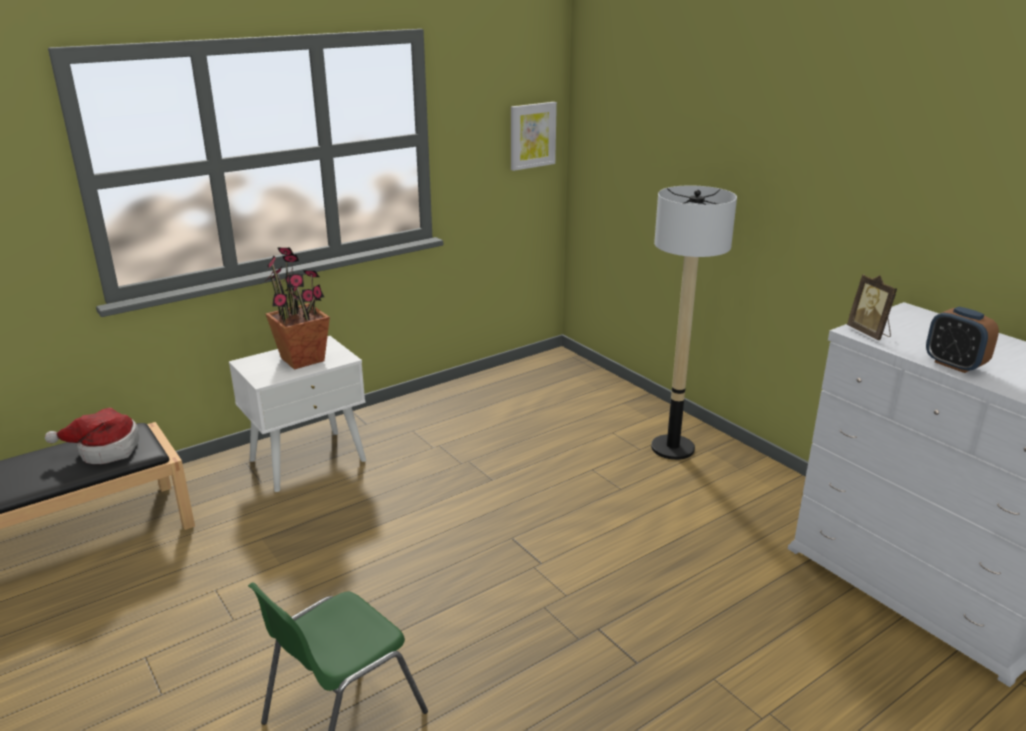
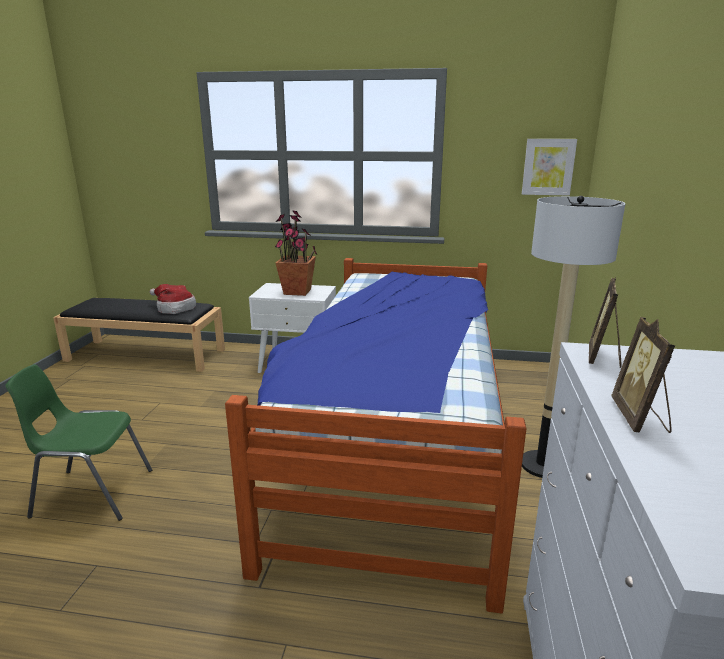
camera: 45 degrees right, 5 degrees down
(541, 487) = (394, 440): none -> bed
(954, 365) = (640, 418): alarm clock -> picture frame

